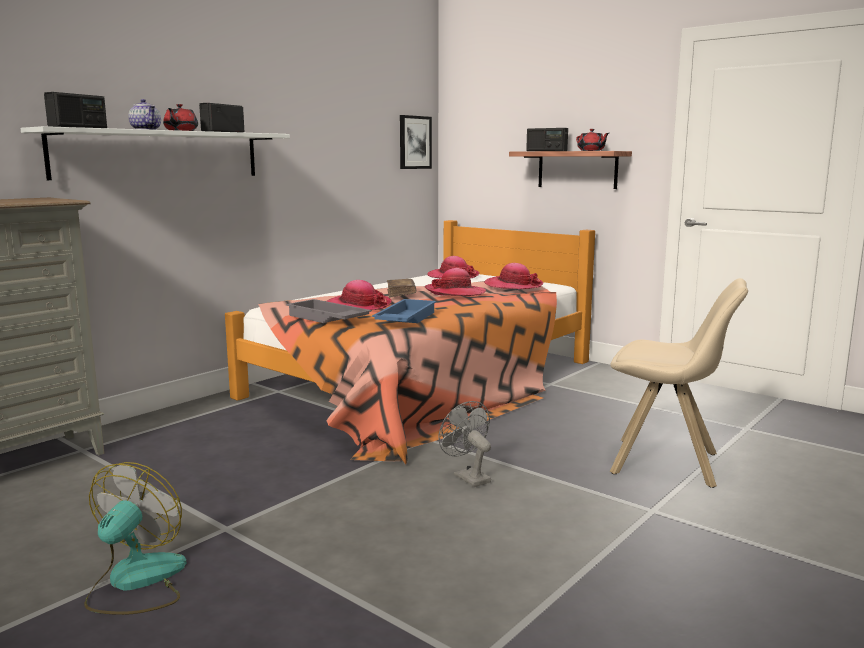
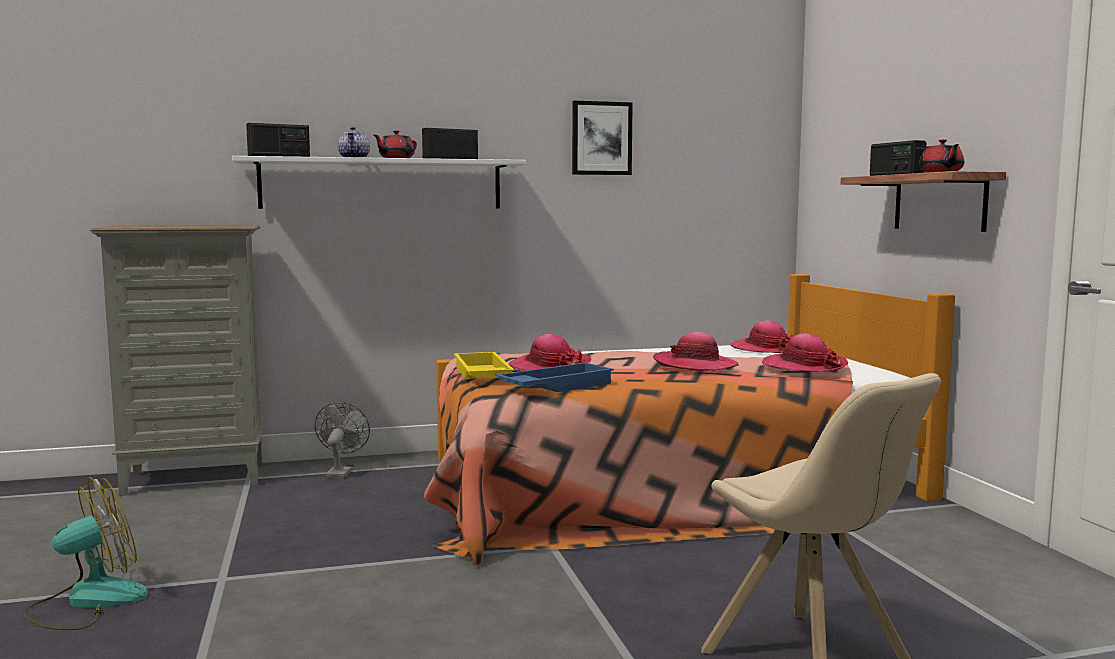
camera: 35 degrees right, 5 degrees down
(326, 319) = (480, 375): grey tray -> yellow tray
(401, 293) = (627, 359): brown book -> none
(414, 142) = (754, 169): picture -> picture (601, 138)
(467, 477) = (517, 600): grey fan -> grey fan (341, 472)

